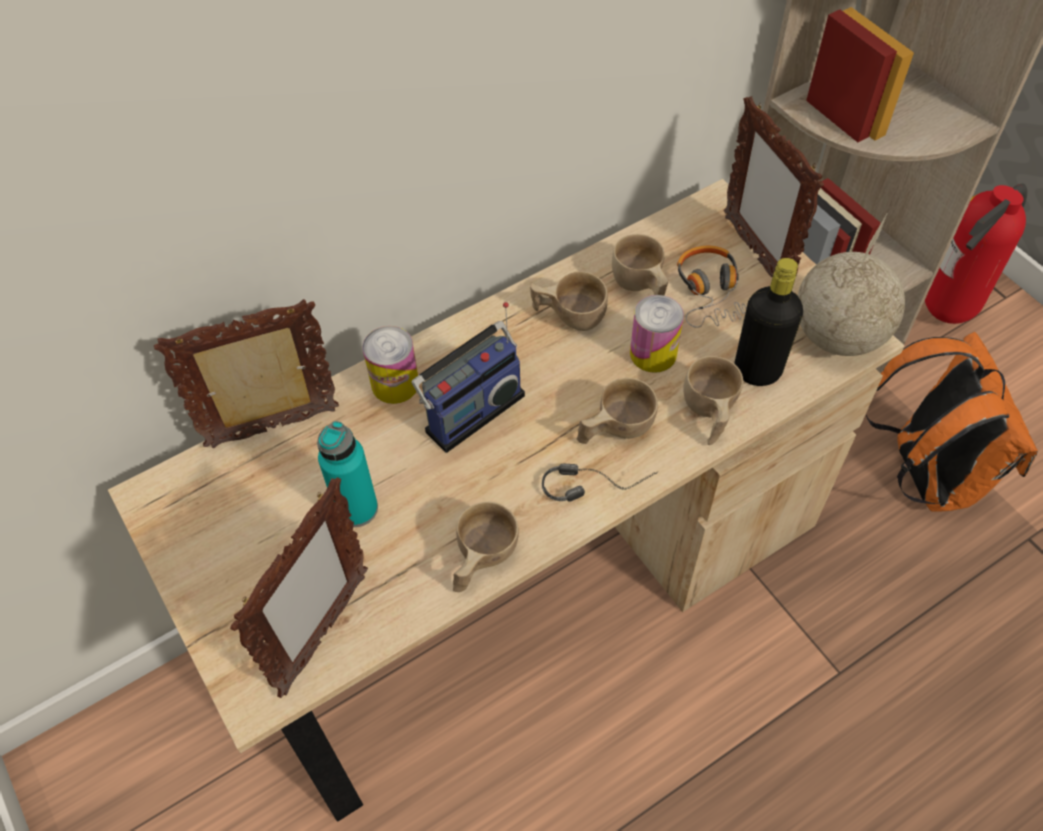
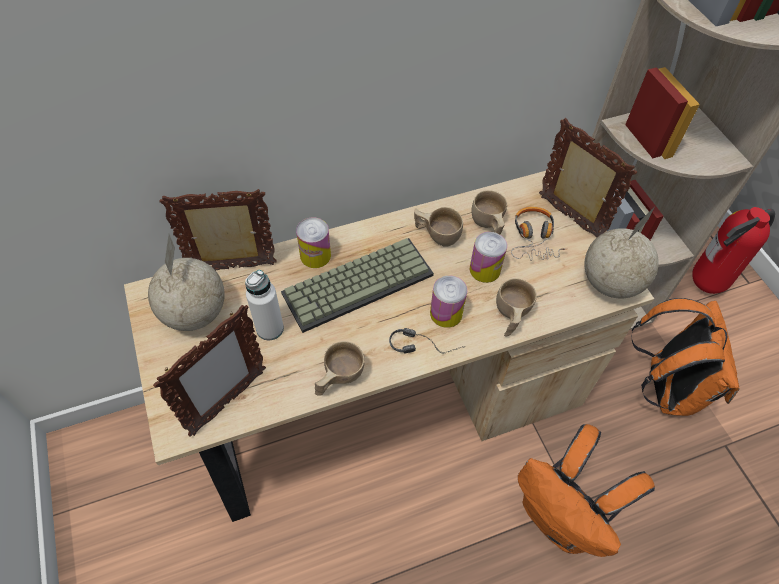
camera: 10 degrees right, 0 degrees up
(235, 509) = (195, 313): none -> globe
(356, 508) = (270, 328): turquoise bottle -> white bottle
(471, 410) = (358, 282): radio -> keyboard
(614, 430) = (446, 313): beige cup -> can
(755, 254) = (569, 219): picture frame -> picture frame turned 150 degrees clockwise
(757, 370) = (550, 295): black bottle -> none
(825, 697) = (561, 518): none -> orange backpack

